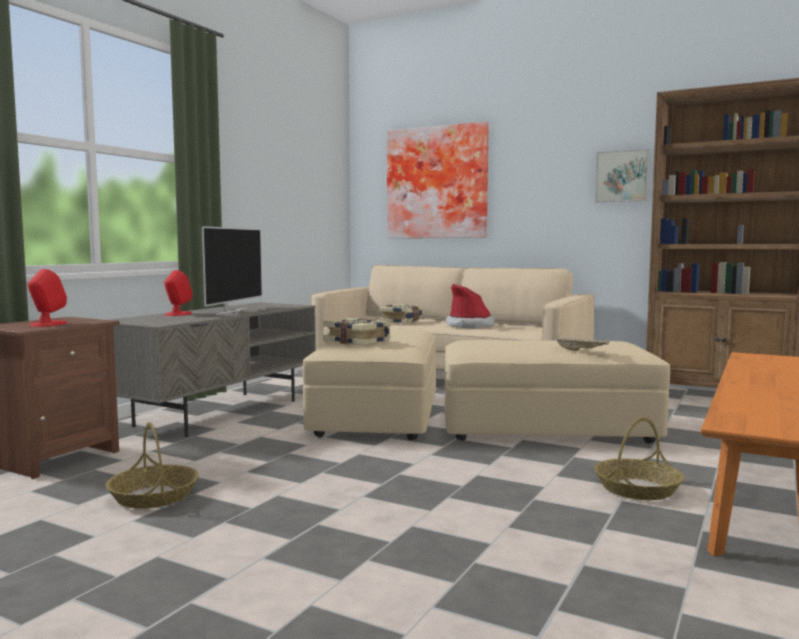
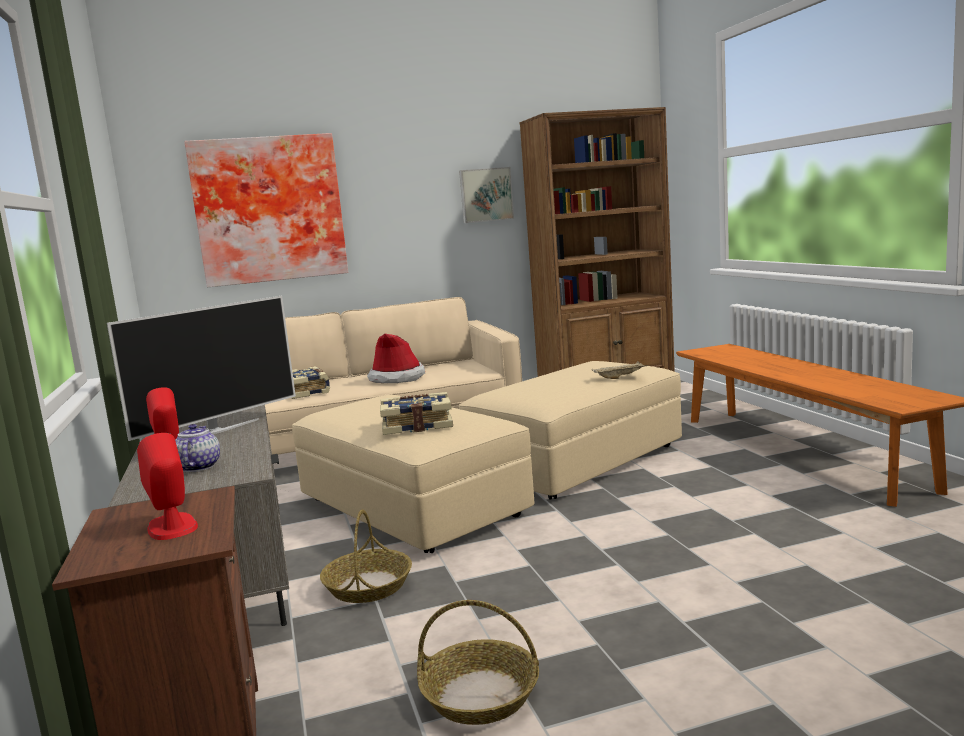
camera: 45 degrees left, 5 degrees up
(163, 318) = (198, 467): none -> teapot
(231, 311) = (217, 431): television -> television turned 75 degrees clockwise
(637, 488) = (754, 483): basket -> basket (368, 586)

